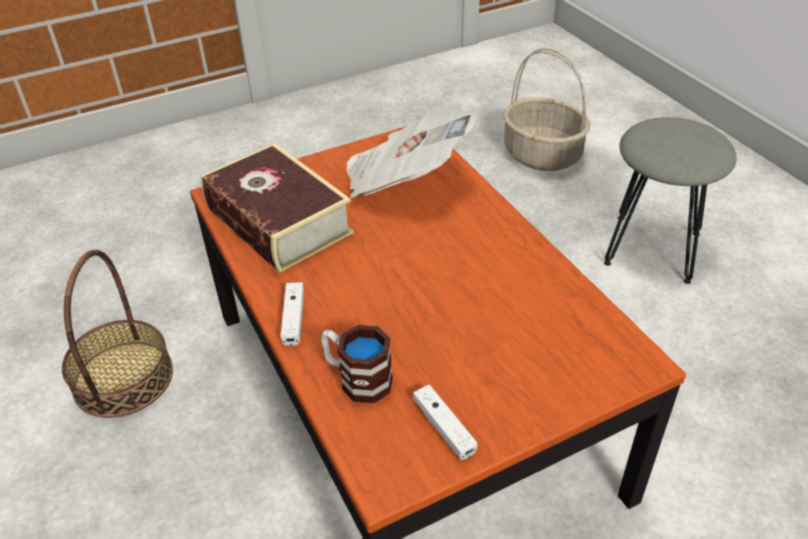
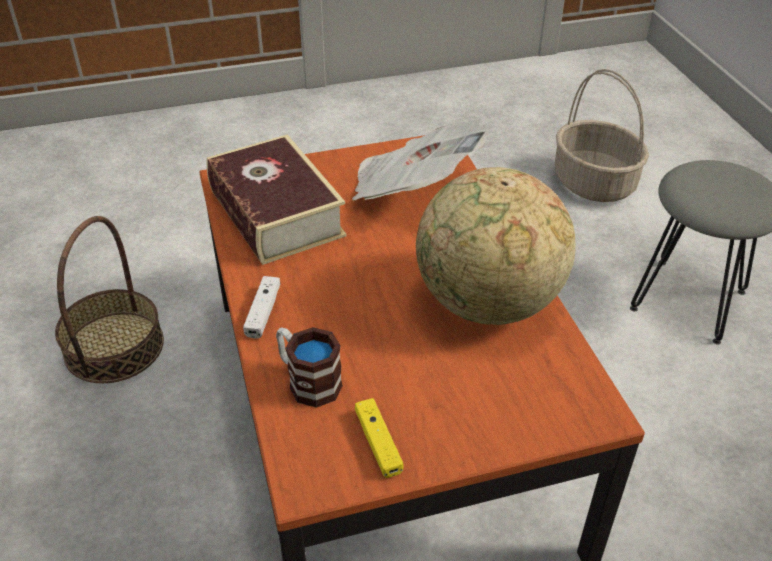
camera: 10 degrees right, 0 degrees up
(444, 427) = (378, 443): white game controller -> yellow game controller
(506, 276) = (487, 303): none -> globe

